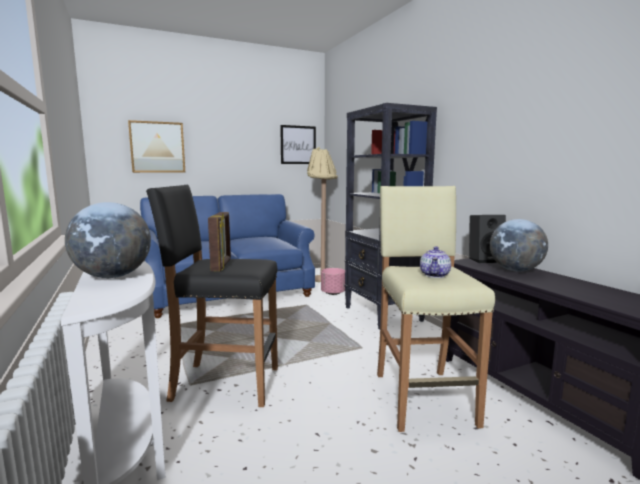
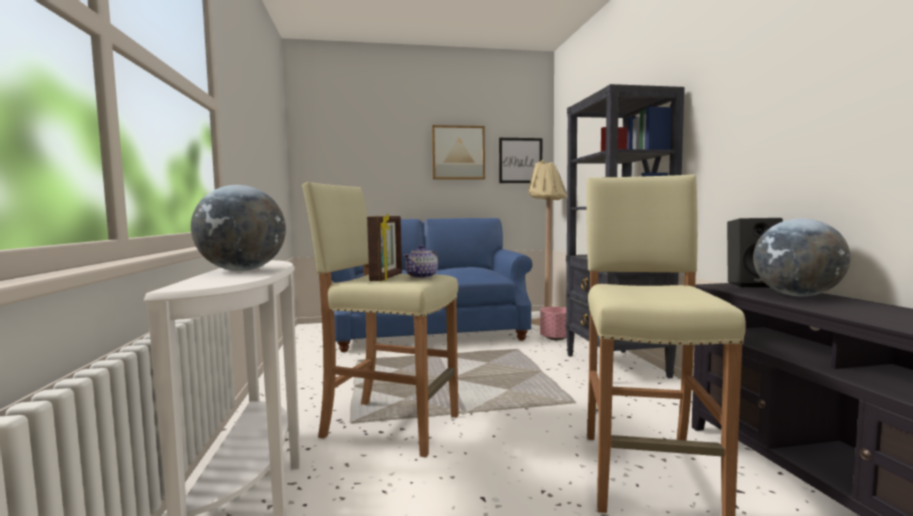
camera: 15 degrees right, 5 degrees down
(157, 147) = (361, 166): picture -> picture (458, 153)
(224, 384) = (389, 426): black stool -> beige stool
(435, 275) = (657, 292): teapot -> teapot (422, 276)

